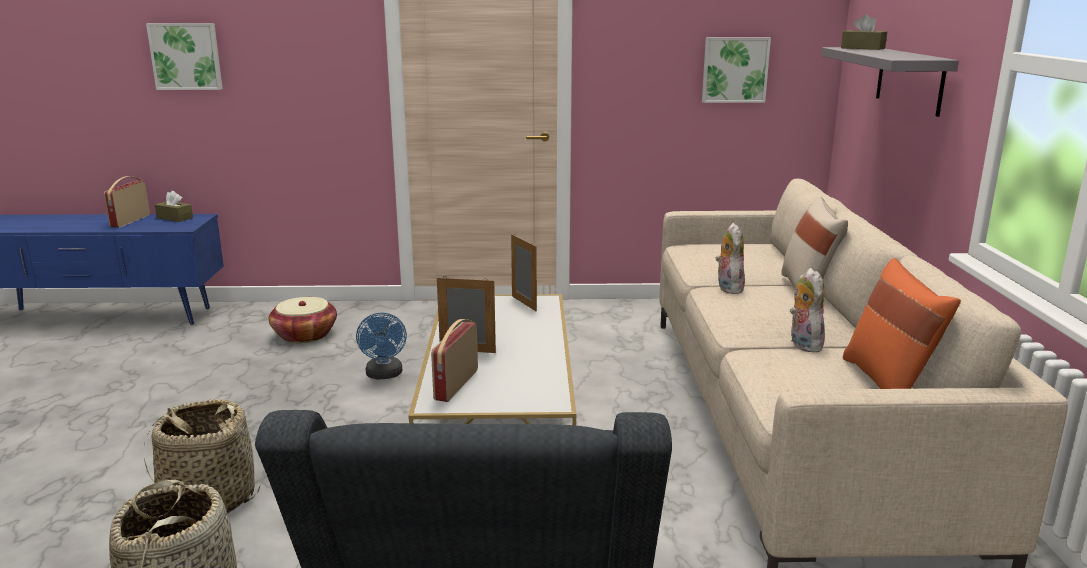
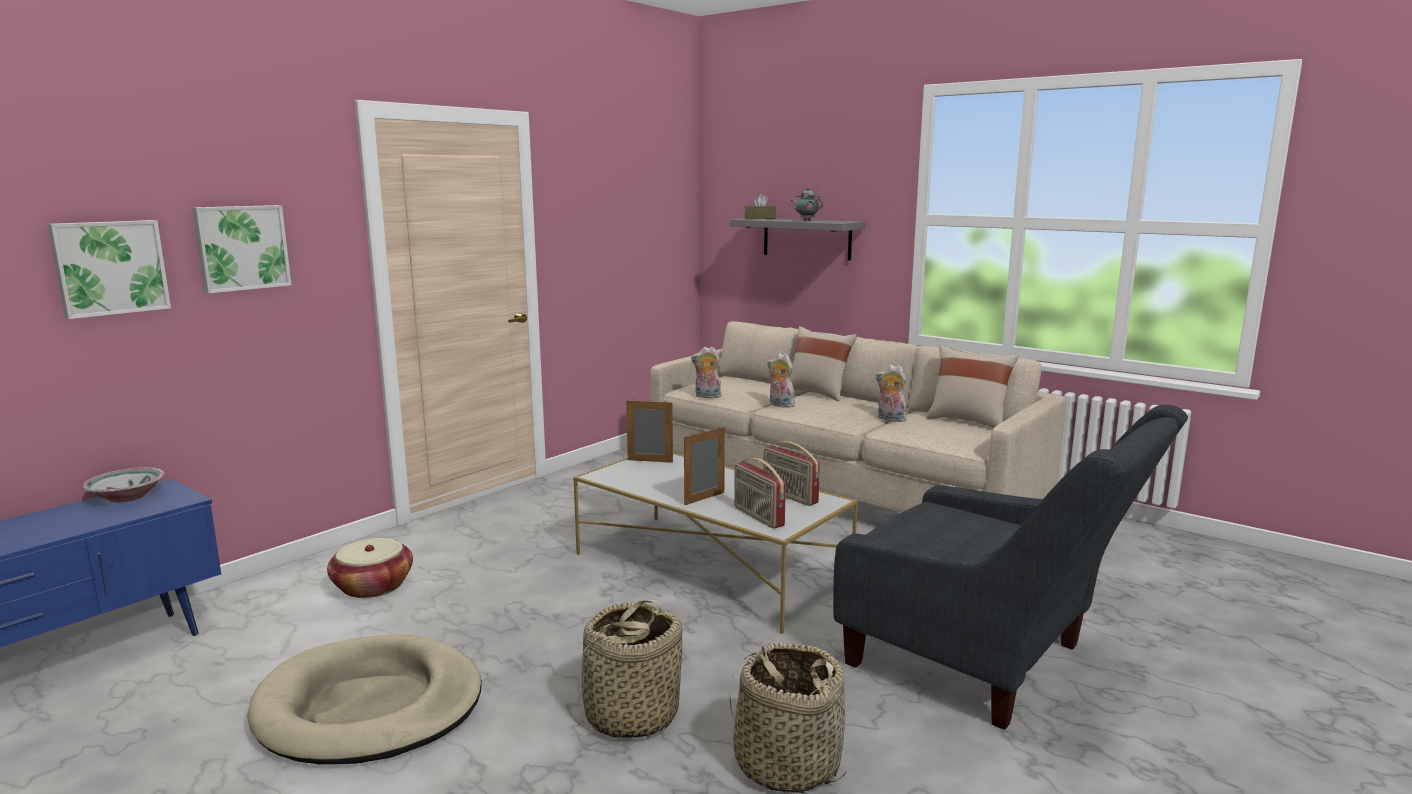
camera: 50 degrees left, 5 degrees down
(129, 221) = (62, 518): radio -> radio (789, 496)
(148, 407) = (369, 707): none -> beige dog bed
(174, 218) = (126, 497): brown tissue box -> bowl
(384, 375) = (538, 578): blue fan -> none
(686, 258) = (706, 396): none -> plush toy
(734, 70) = (643, 242): picture -> picture (241, 247)
(883, 54) = (806, 220): none -> teapot
(889, 383) = (968, 421): orange pillow -> beige pillow

